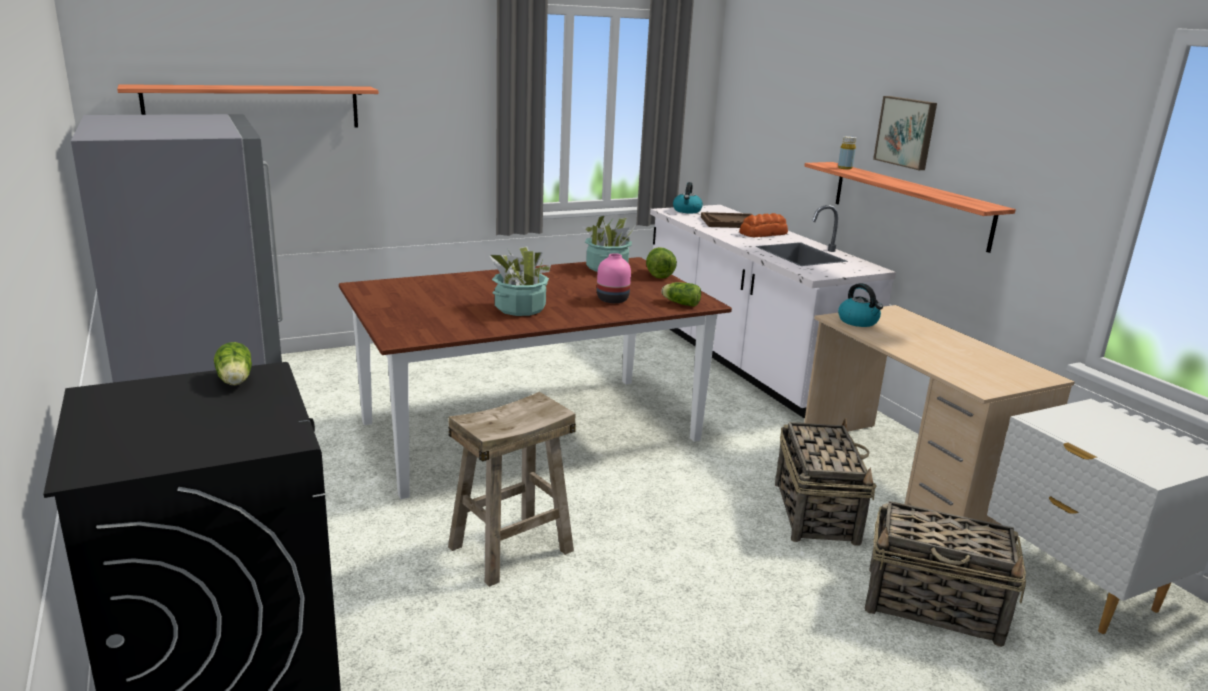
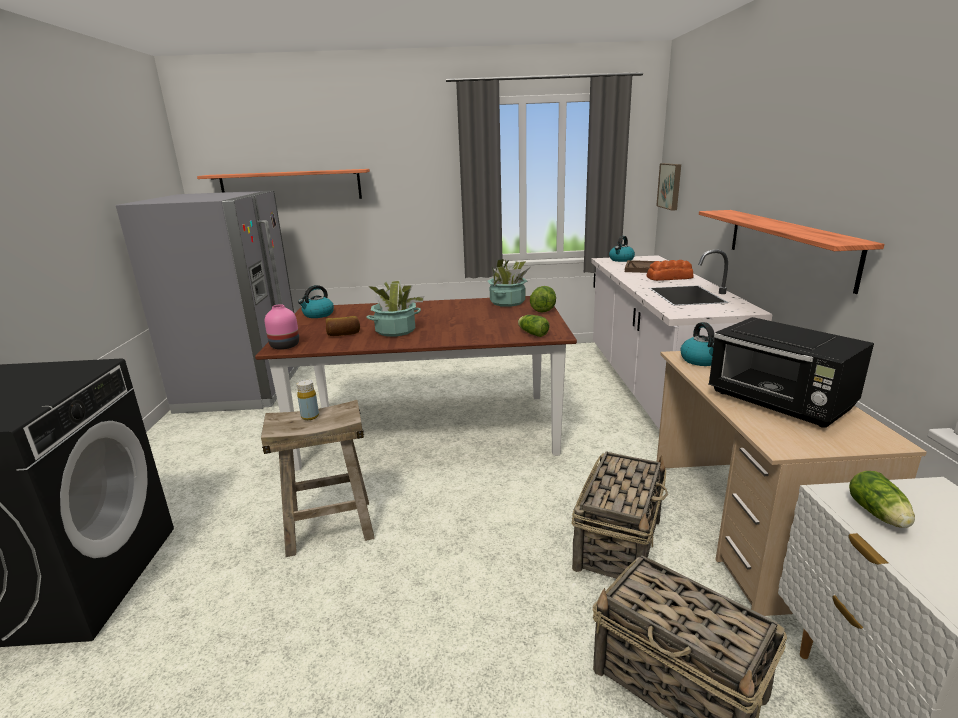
camera: 25 degrees right, 0 degrees up
(235, 381) = (65, 370): lettuce -> lettuce (879, 515)
(384, 293) = (318, 315): none -> kettle
(459, 316) = (343, 334): none -> bread
(612, 299) = (478, 327): pink vase -> pink vase (285, 345)
(845, 168) = (733, 213): yellow bottle -> yellow bottle (310, 416)
(906, 132) = (787, 172): picture -> picture (670, 186)
(953, 354) = (780, 403): none -> black microwave

